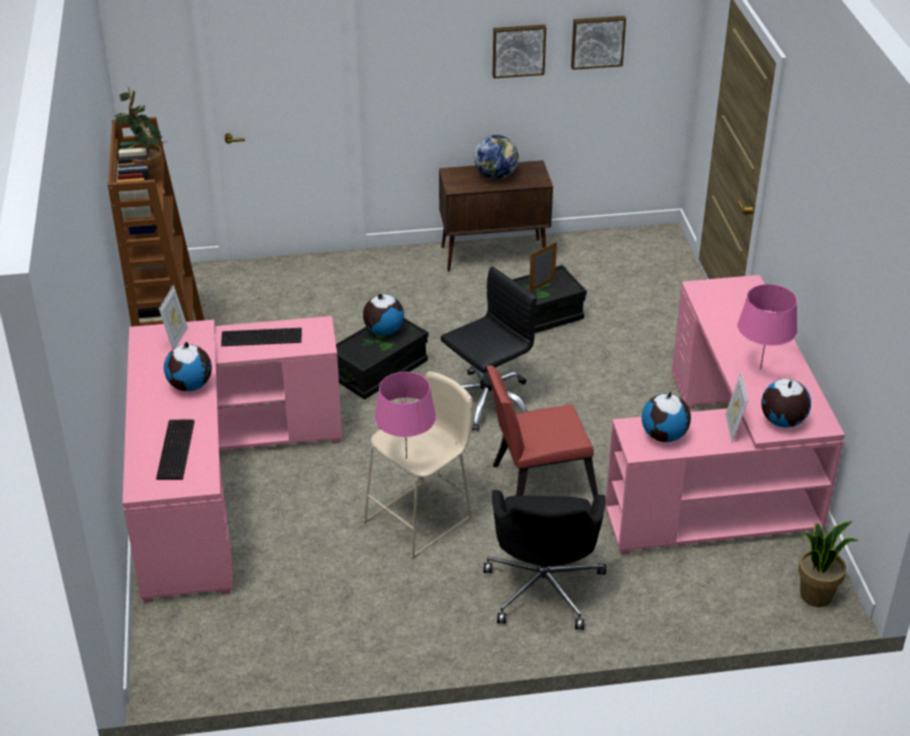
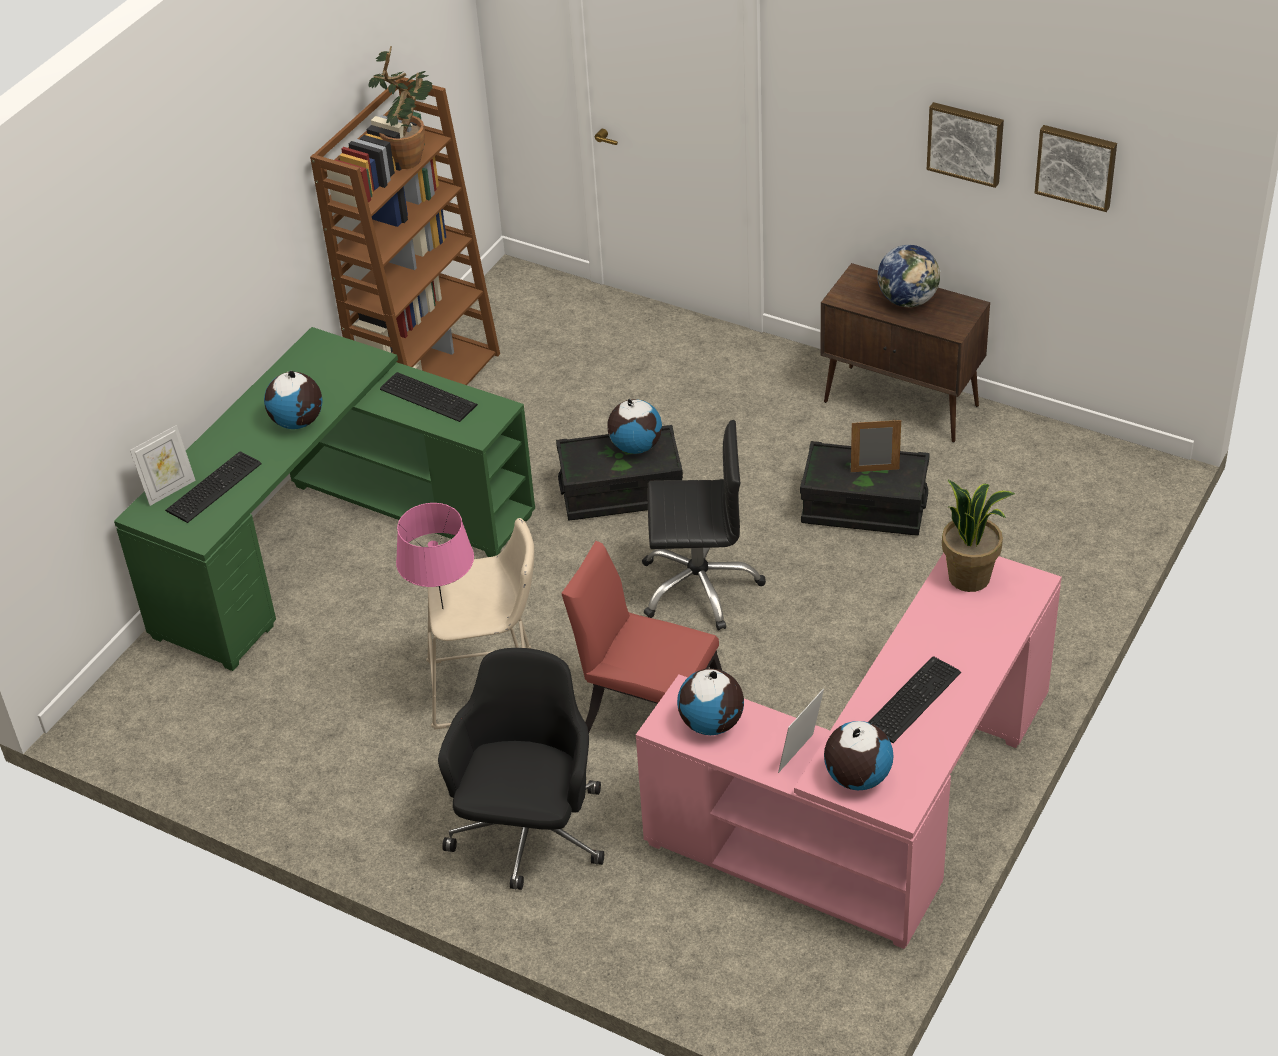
camera: 40 degrees right, 5 degrees up
(176, 338) = (339, 361): picture frame -> picture frame (169, 490)
(213, 483) = (332, 542): pink desk -> green desk
(544, 586) = (530, 834): black office chair -> black office chair turned 150 degrees clockwise
(760, 369) = (910, 699): pink table lamp -> keyboard
(816, 595) = (814, 1017): potted plant -> potted plant (970, 577)

